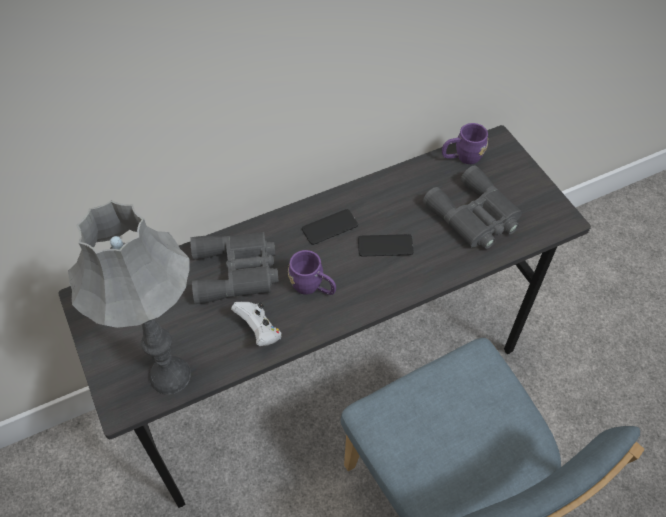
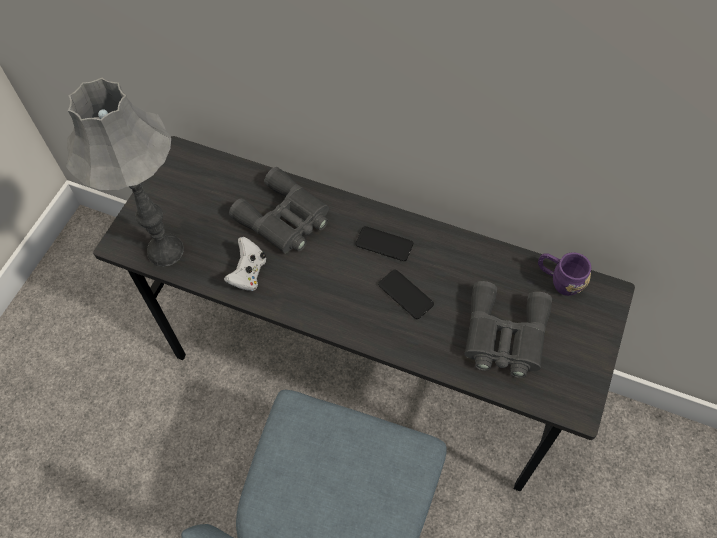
camera: 50 degrees right, 5 degrees up
(313, 287) = (318, 276): purple mug -> none

